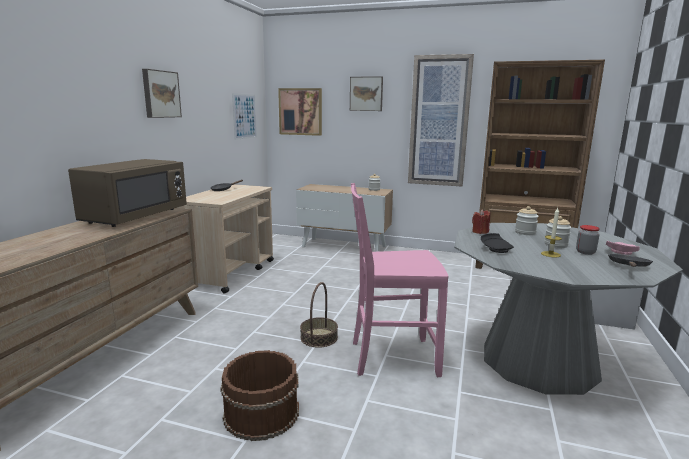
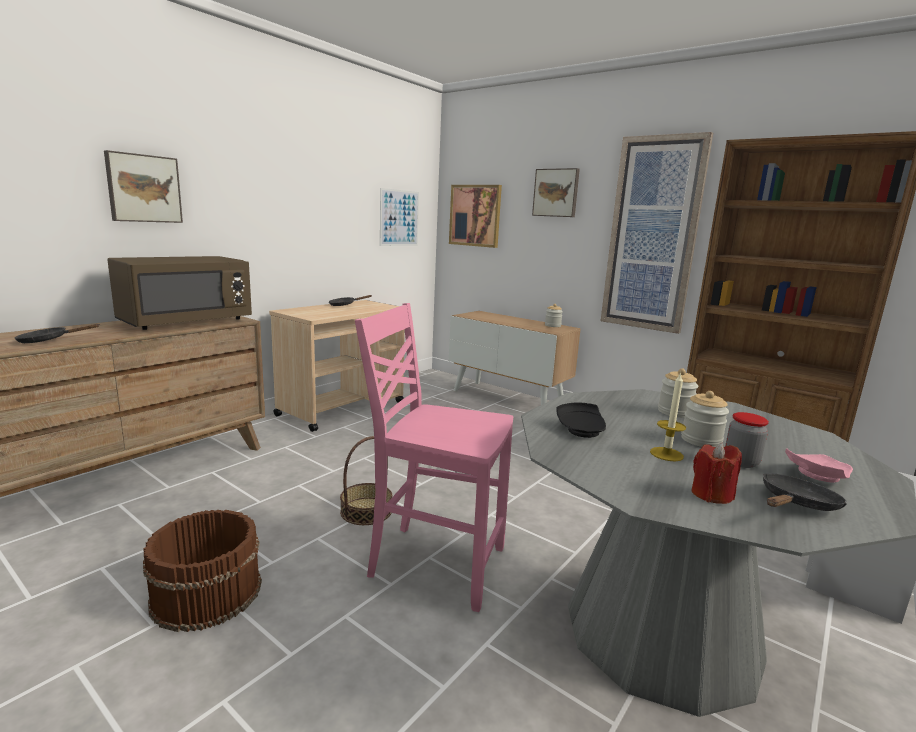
camera: 20 degrees right, 0 degrees up
(52, 246) = (48, 341): none -> black frying pan
(160, 94) = (263, 182): picture -> picture (143, 188)
(480, 232) = (598, 400): red candle -> red candle (711, 495)

